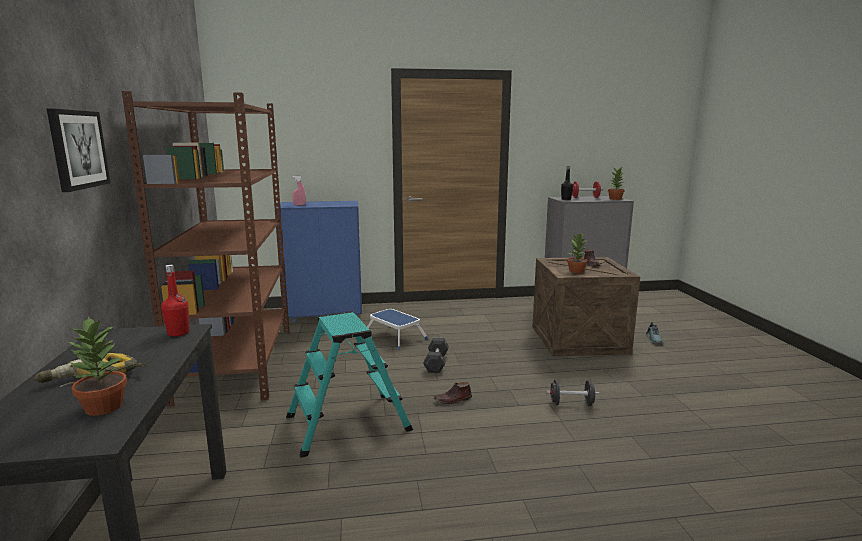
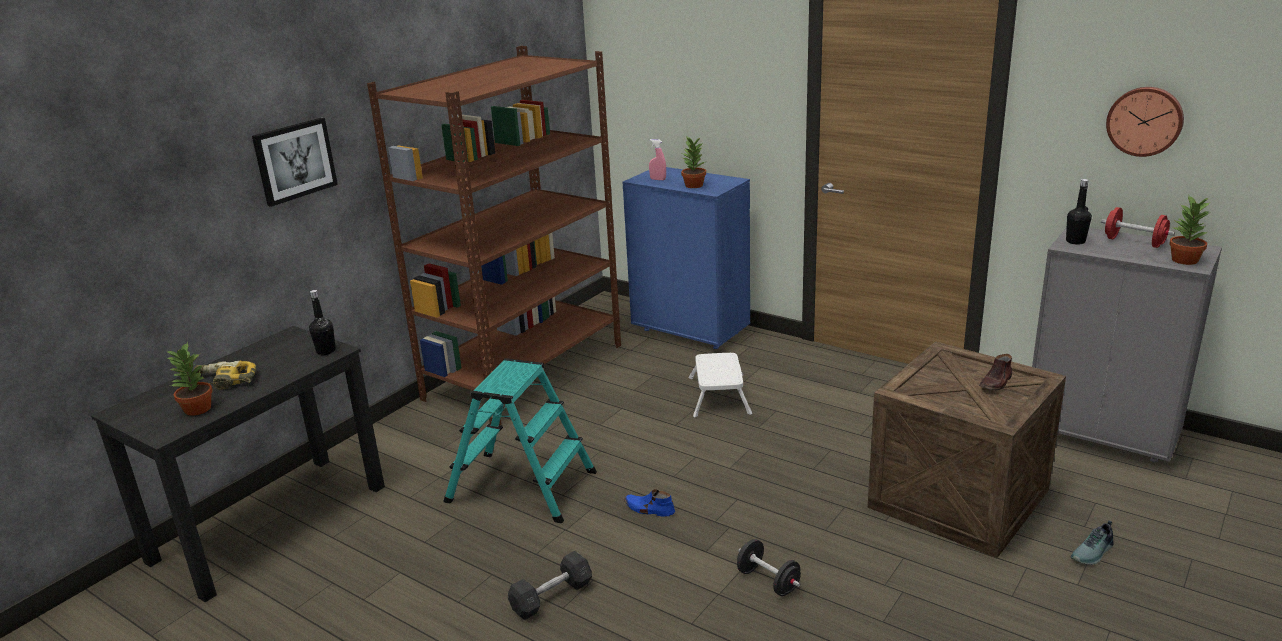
camera: 45 degrees right, 10 degrees up
(178, 333) = (326, 351): red bottle -> black bottle
(395, 336) = (719, 395): blue step ladder -> white step ladder
(436, 363) = (707, 453): grey dumbbell -> grey dumbbell (551, 597)
(453, 400) = (649, 509): brown shoe -> blue shoe
(574, 139) = (1145, 121): none -> wall clock
(576, 271) = (935, 389): potted plant -> potted plant (693, 185)

